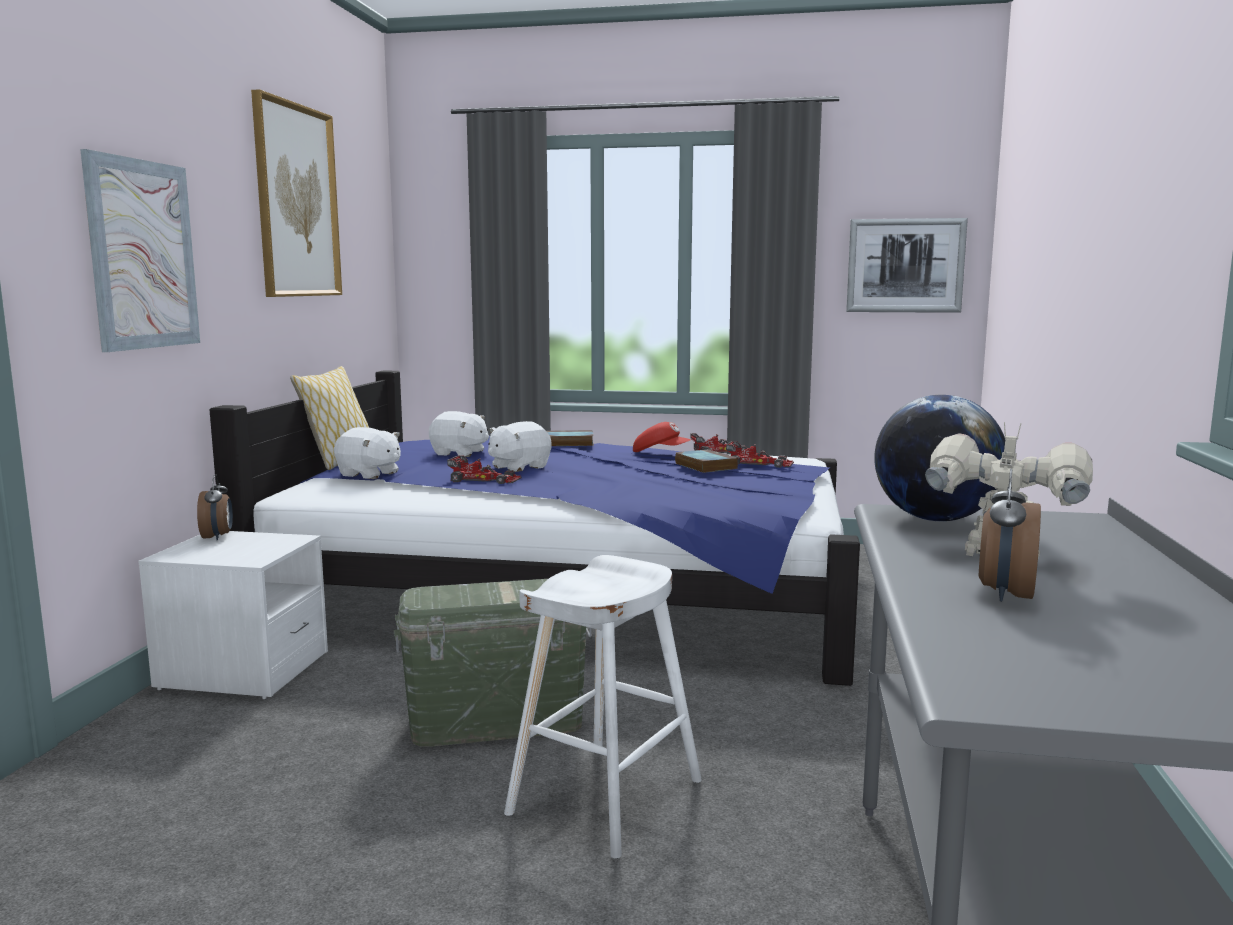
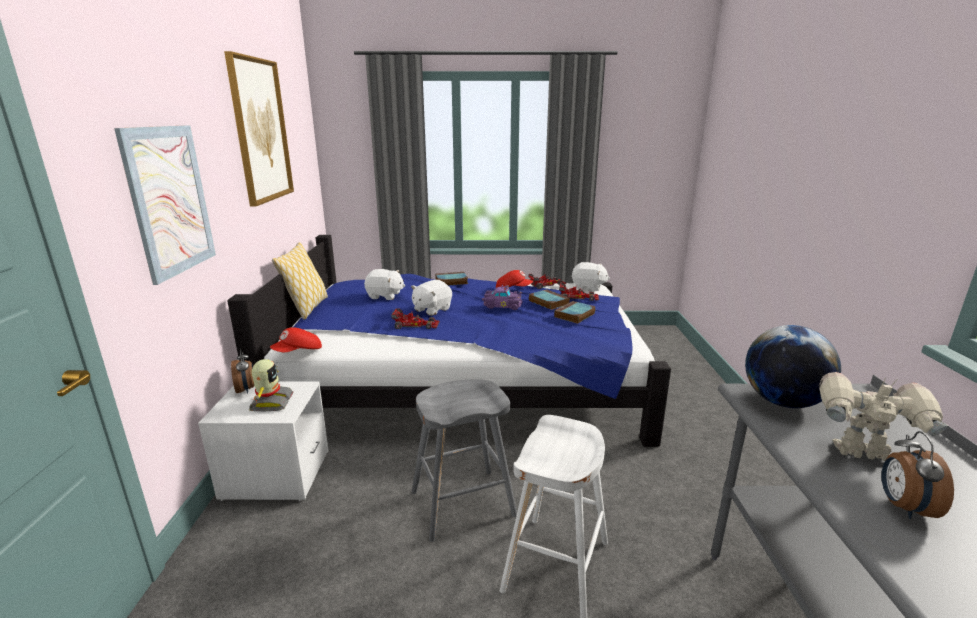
camera: 10 degrees left, 10 degrees up
(243, 549) = (271, 402): none -> toy robot
(302, 498) = (298, 352): none -> red cap
(369, 474) = (335, 323): white plush toy -> white plush toy (588, 287)
(497, 721) = (462, 504): green storage box -> grey stool
(628, 466) = (501, 305): none -> purple toy car
(736, 479) = (574, 315): none -> book
(905, 265) = (650, 161): picture -> none

